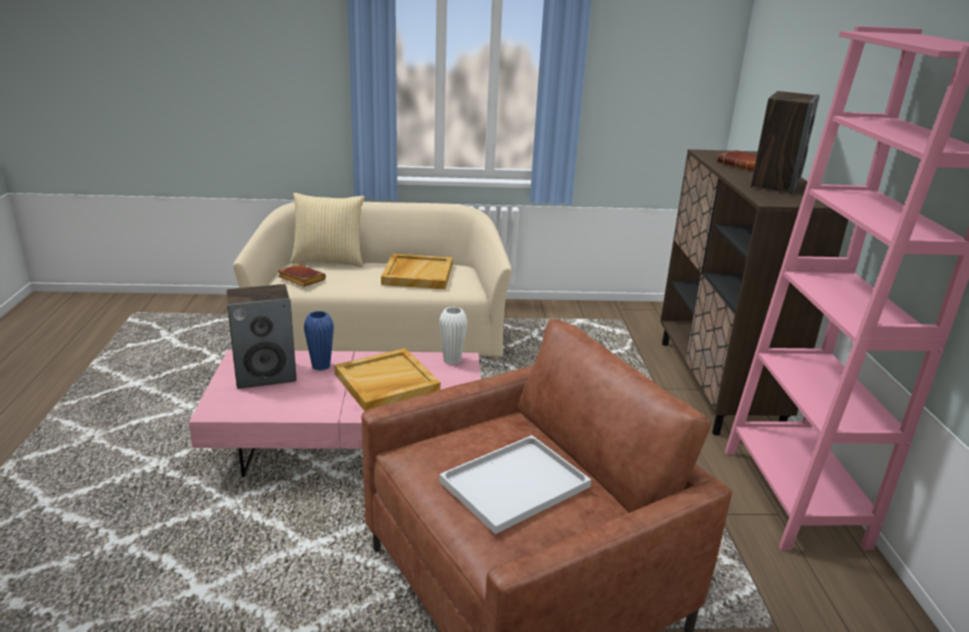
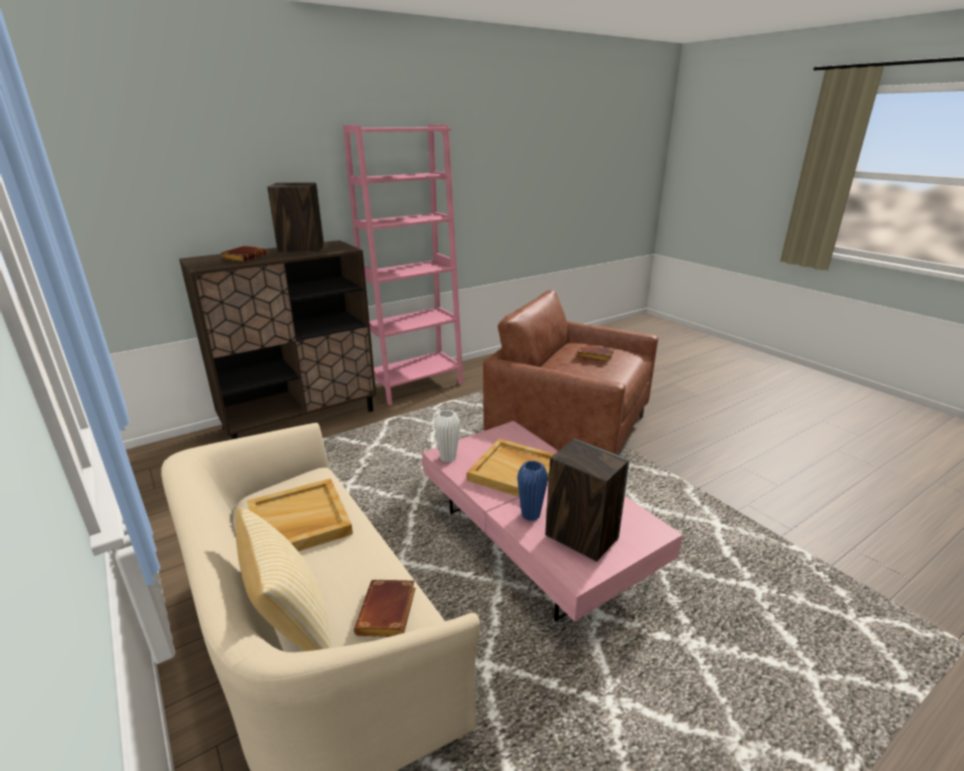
camera: 120 degrees left, 0 degrees up
(516, 482) = (593, 356): white tray -> brown book

